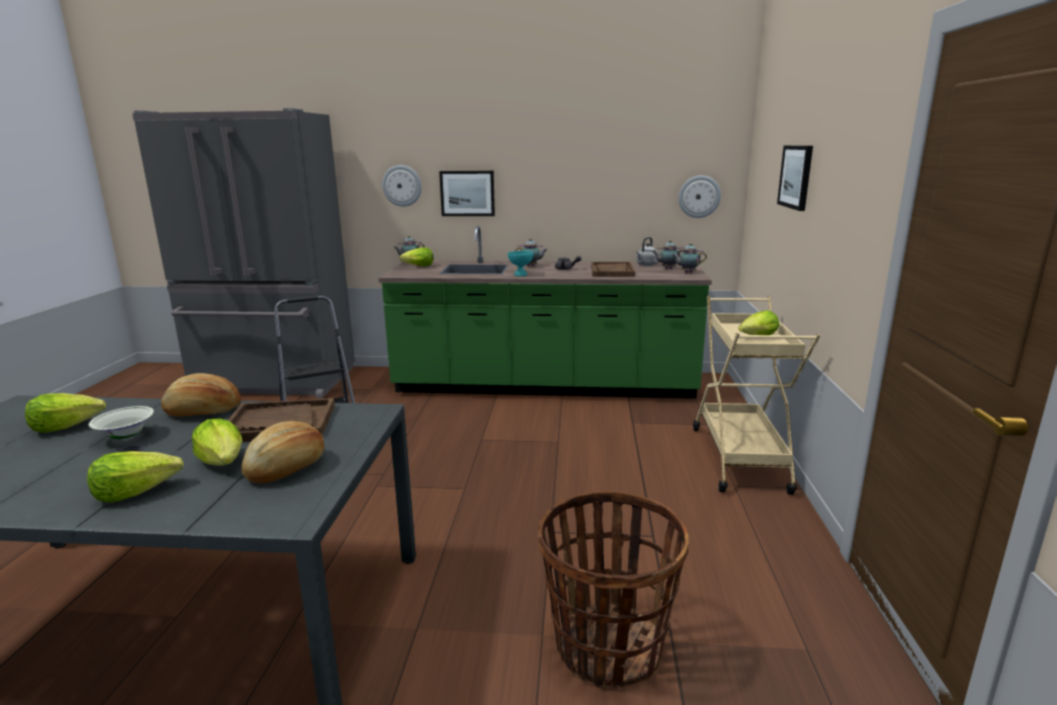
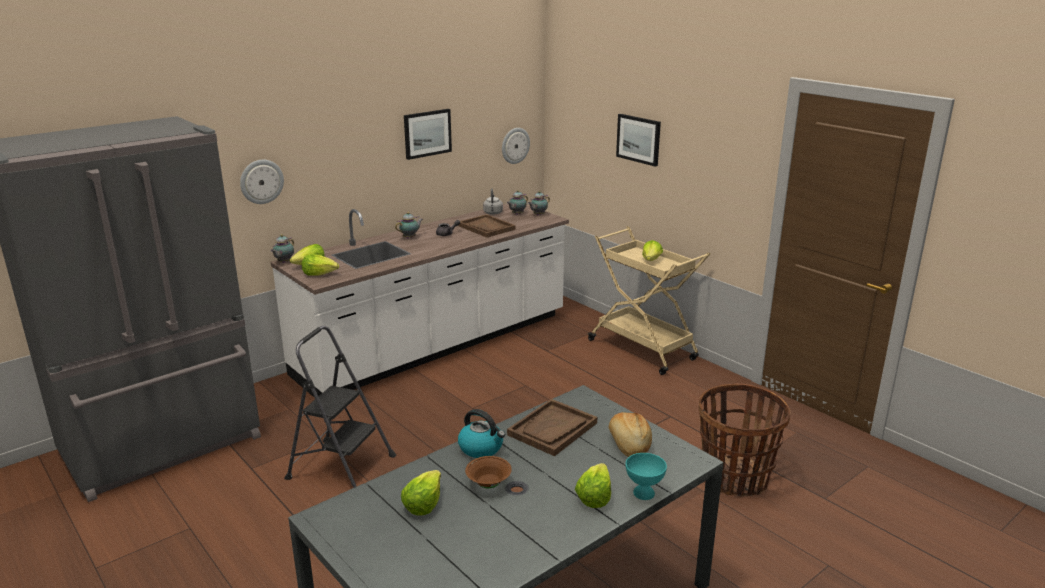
camera: 45 degrees left, 5 degrees up
(126, 436) = (488, 484): white bowl -> brown bowl
(203, 411) = (481, 448): bread -> kettle
(223, 462) = (588, 461): lettuce -> lettuce (320, 274)
(467, 193) = (329, 177): picture -> picture (427, 133)
(521, 274) = (429, 250): turquoise bowl -> turquoise bowl (644, 493)
(544, 385) = (435, 345): green counter -> white counter

